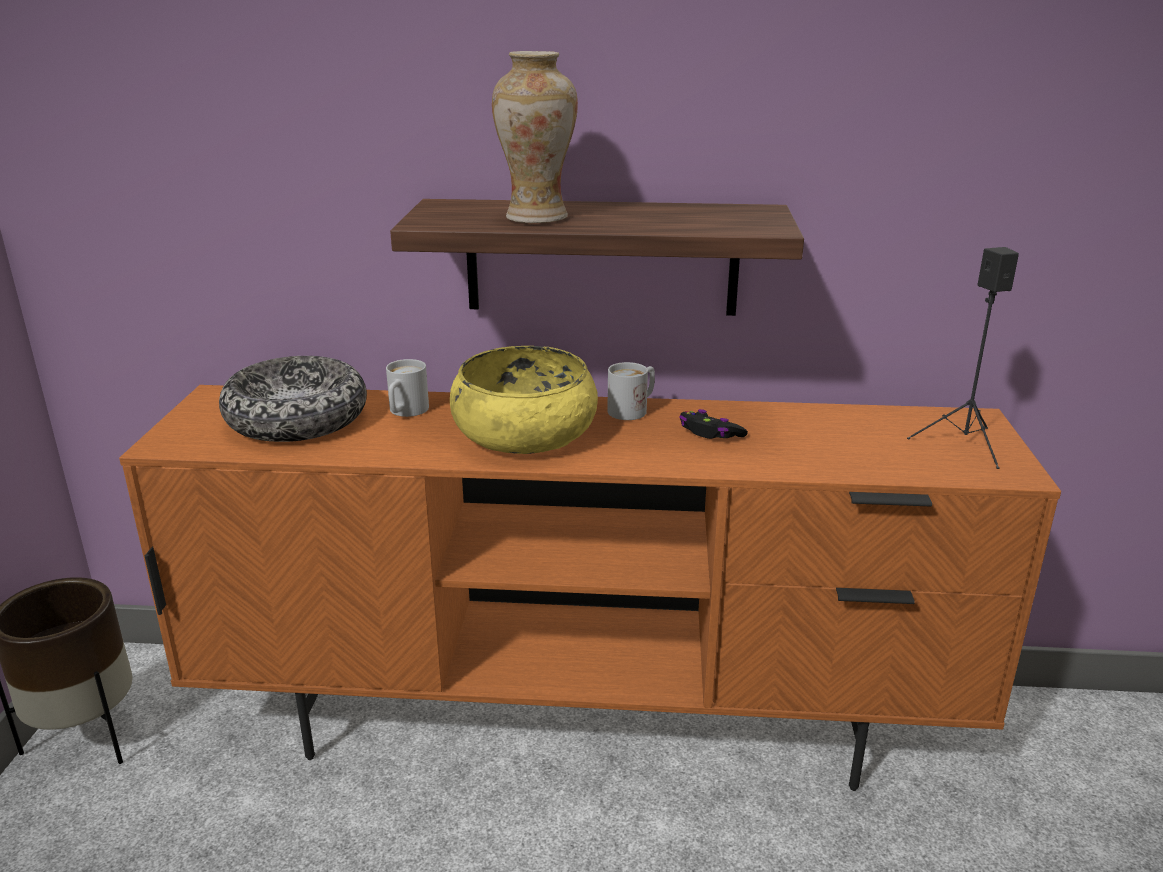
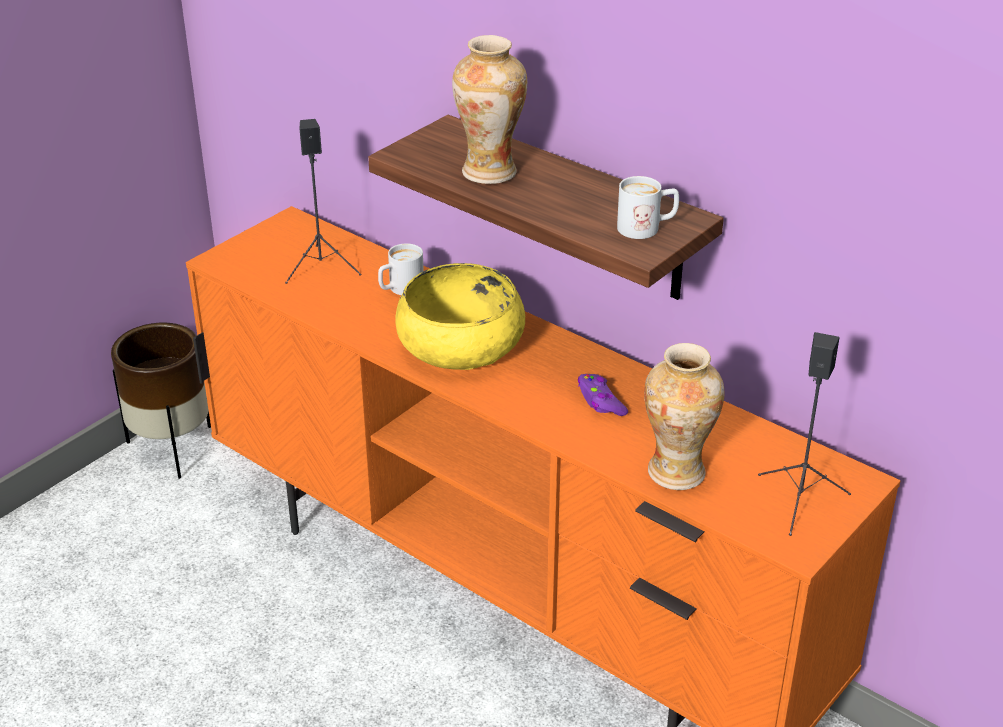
camera: 35 degrees right, 10 degrees up
(297, 419) = (322, 267): bowl -> black speaker
(633, 409) = (571, 353): white mug -> white mug (647, 228)
(710, 433) = (600, 401): black game controller -> purple game controller
(849, 459) = (676, 472): none -> vase

